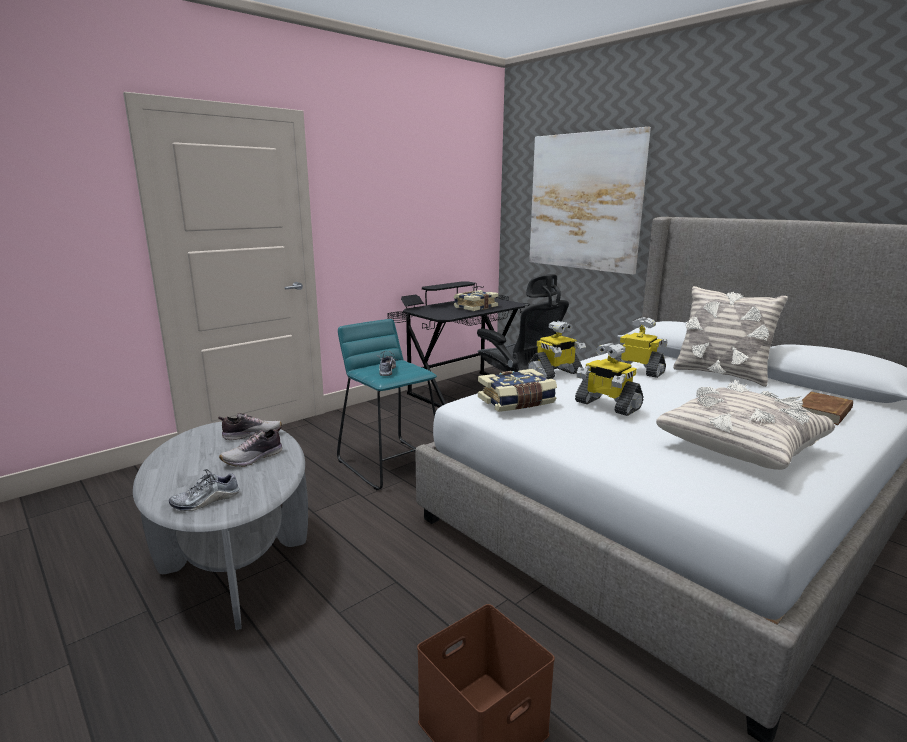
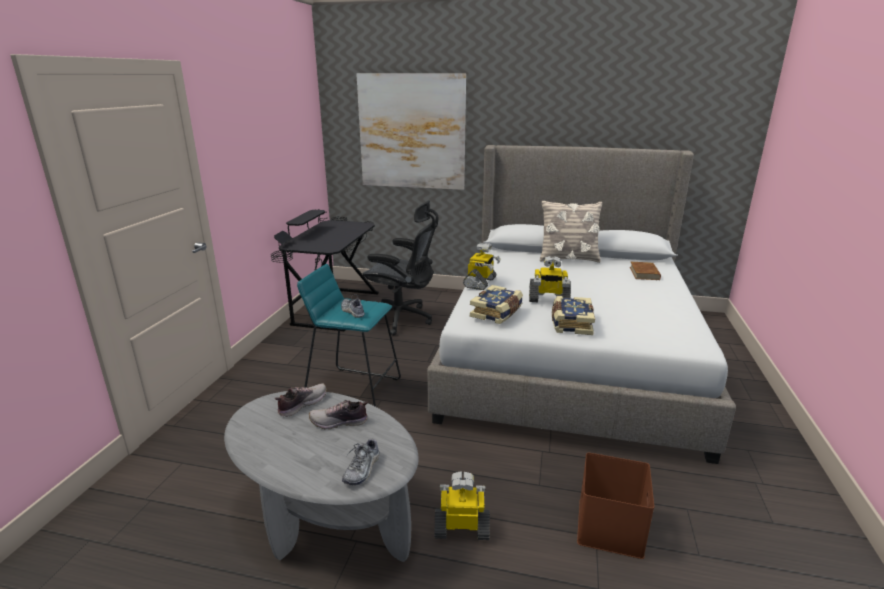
camera: 35 degrees left, 5 degrees up
(254, 458) = (339, 422): shoe -> shoe turned 75 degrees clockwise
(475, 307) = (338, 233): book -> book (570, 323)
(638, 371) = (524, 268): toy robot -> toy robot (462, 528)
(740, 449) = (642, 309): beige pillow -> none

